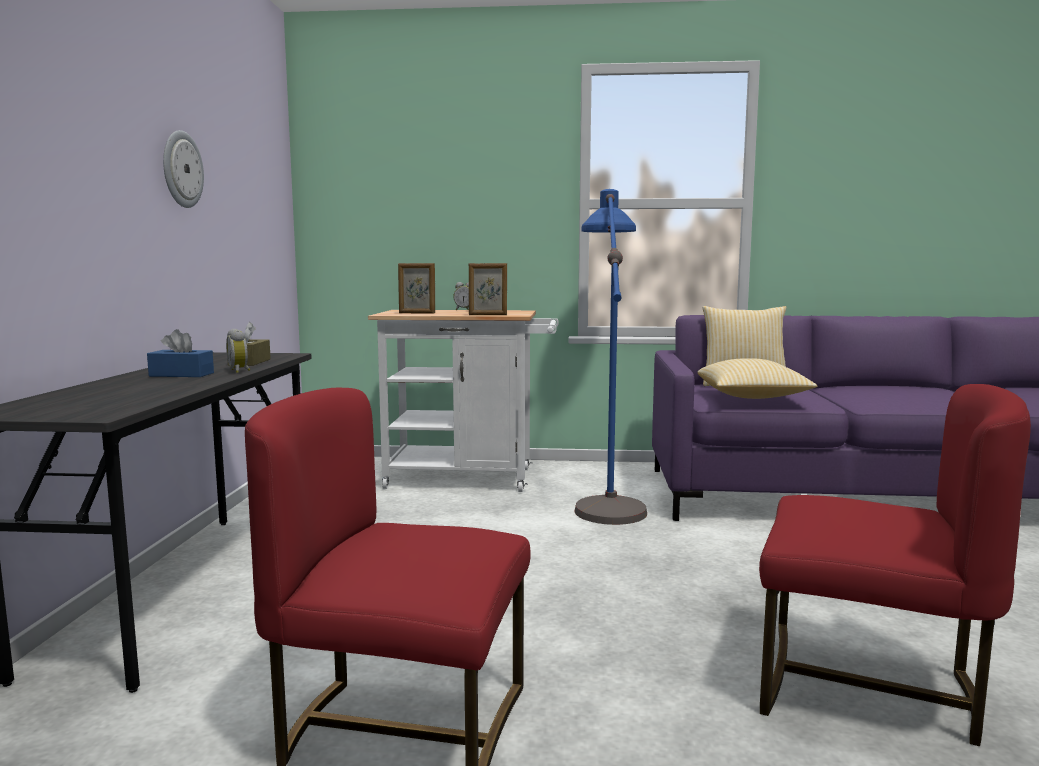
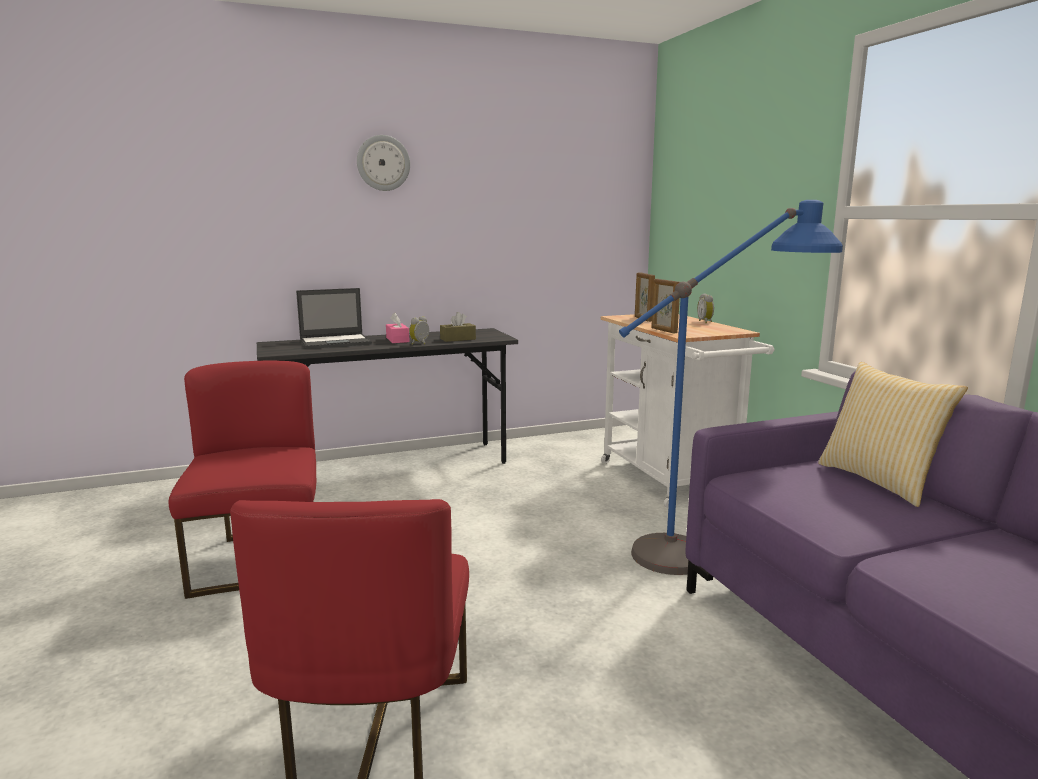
camera: 65 degrees right, 5 degrees up
(107, 391) = (336, 342): none -> laptop
(181, 169) = (474, 204): wall clock -> wall clock (383, 163)
(181, 374) = (397, 340): blue tissue box -> pink tissue box
(752, 397) = (792, 492): pillow -> none

